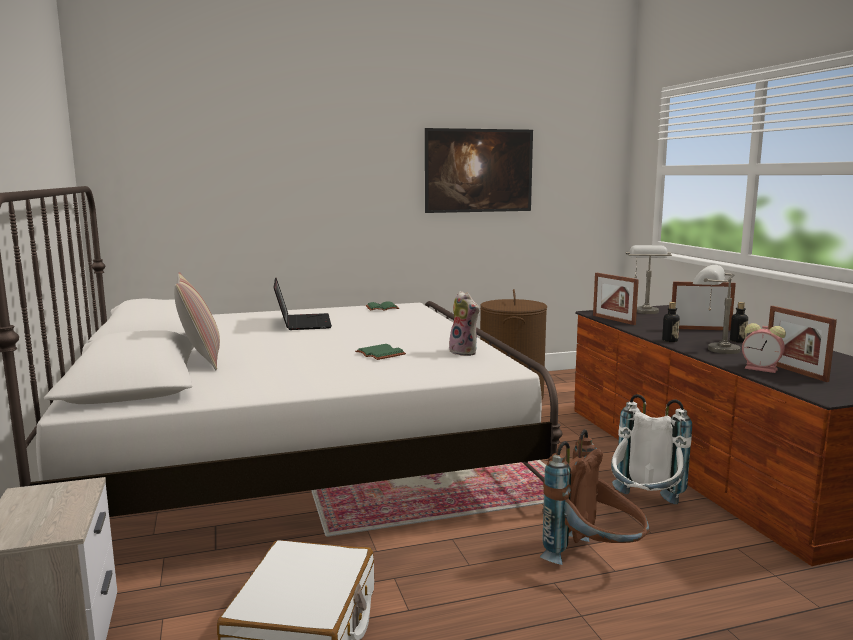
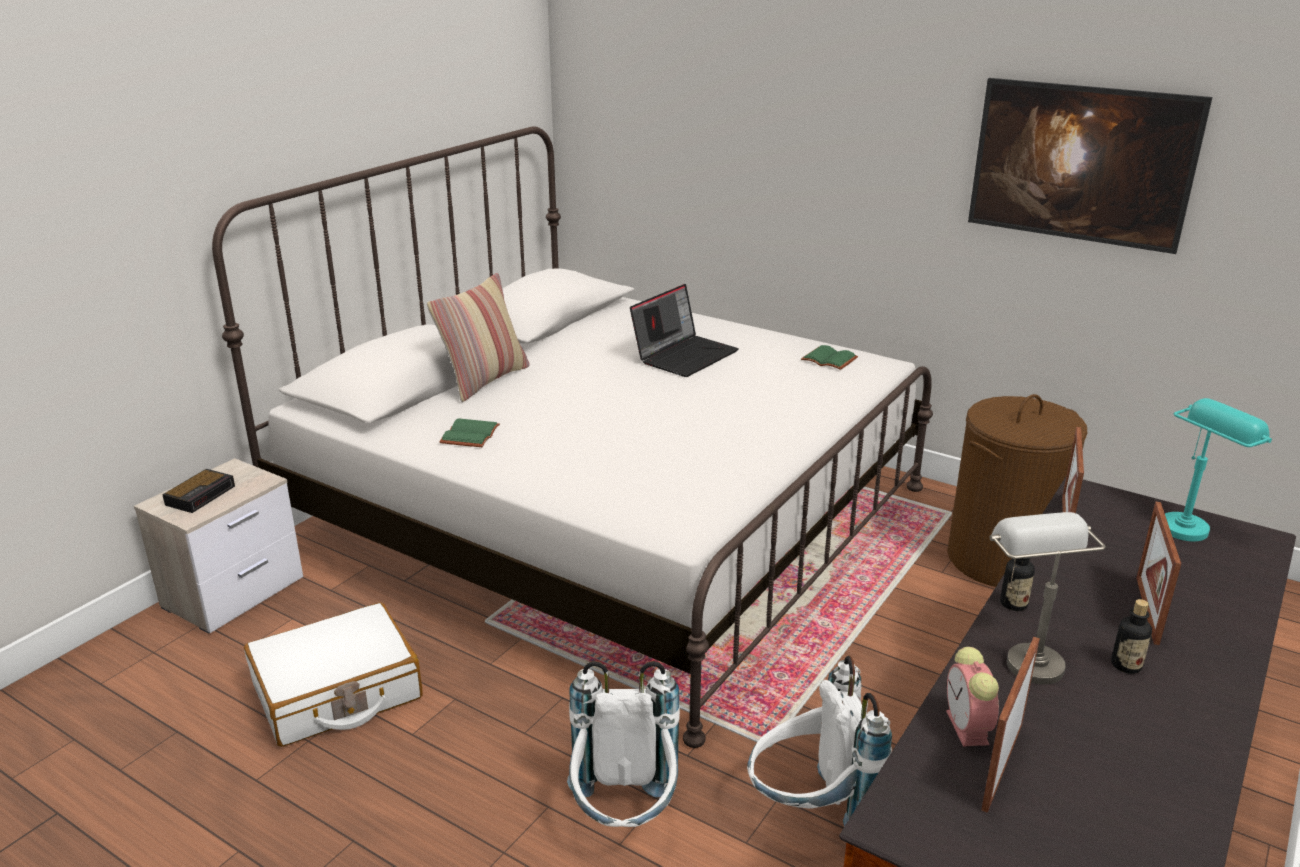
camera: 50 degrees right, 15 degrees up
(35, 516) = (201, 495): none -> alarm clock
(378, 354) = (627, 444): green book -> green book (469, 434)
(465, 352) = (711, 485): plush toy -> none
(594, 561) = (624, 819): brown backpack -> white backpack
(644, 310) = (1192, 524): grey table lamp -> turquoise table lamp
(700, 329) = (1147, 610): picture frame -> picture frame turned 135 degrees counterclockwise

